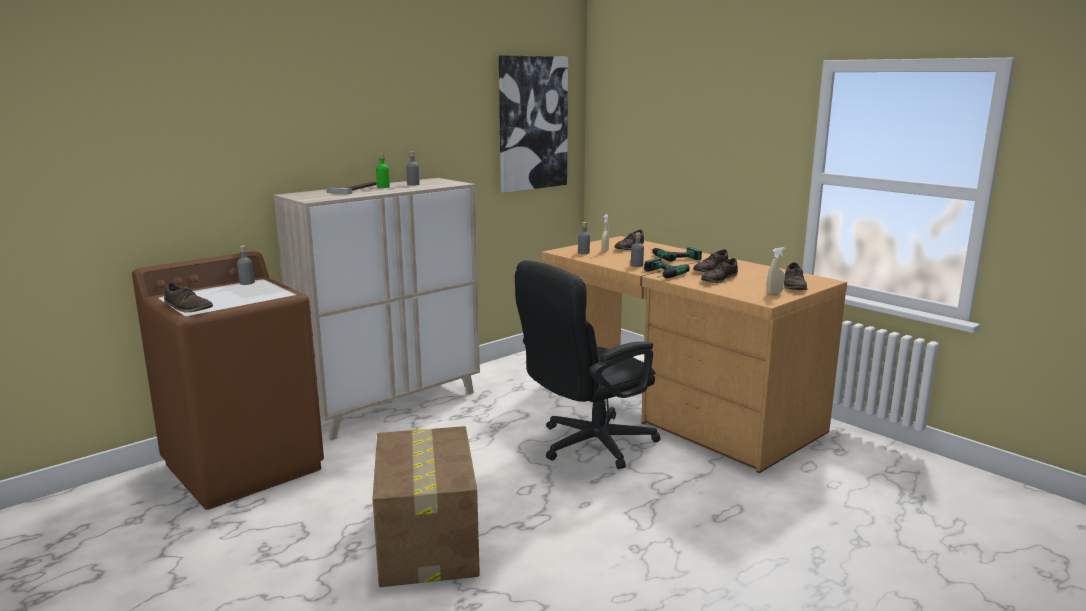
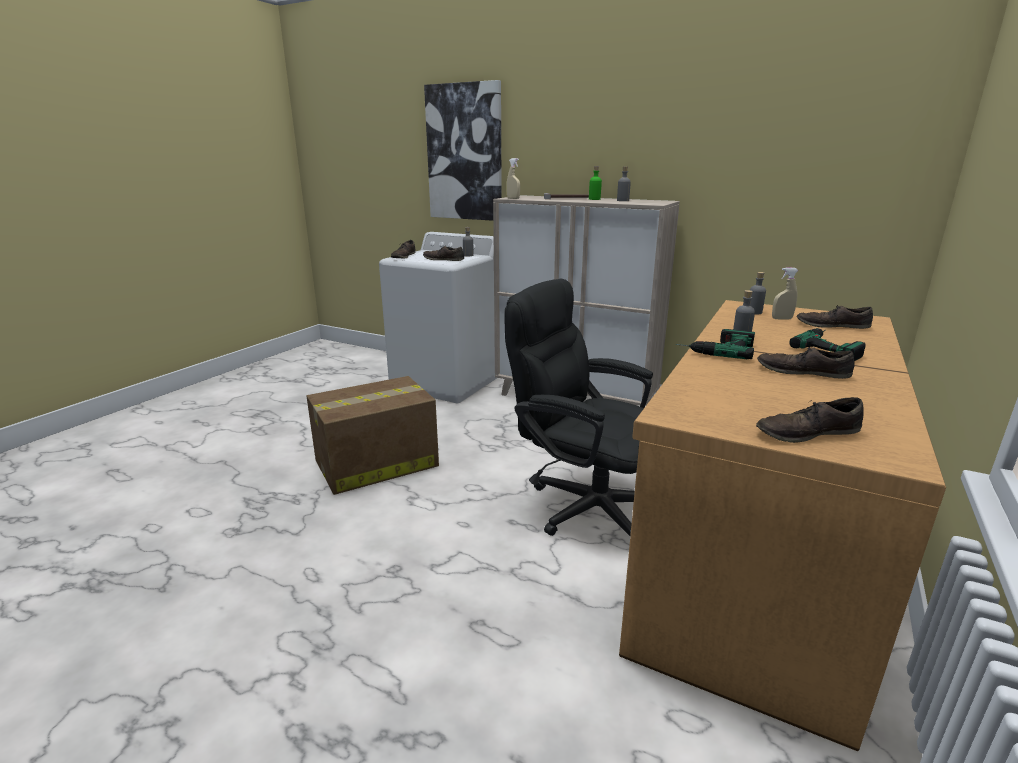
camera: 70 degrees right, 5 degrees up
(244, 466) = (447, 382): brown washing machine -> white washing machine
(532, 123) = (844, 146): picture -> picture (464, 153)
(719, 279) = (751, 380): brown shoe -> brown shoe (443, 259)
(774, 293) = (727, 418): beige spray bottle -> beige spray bottle (513, 198)

